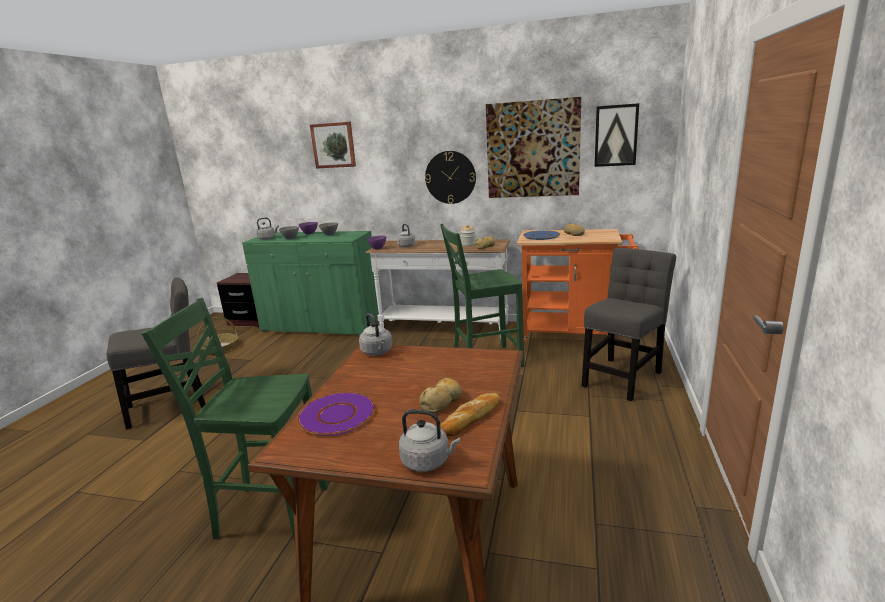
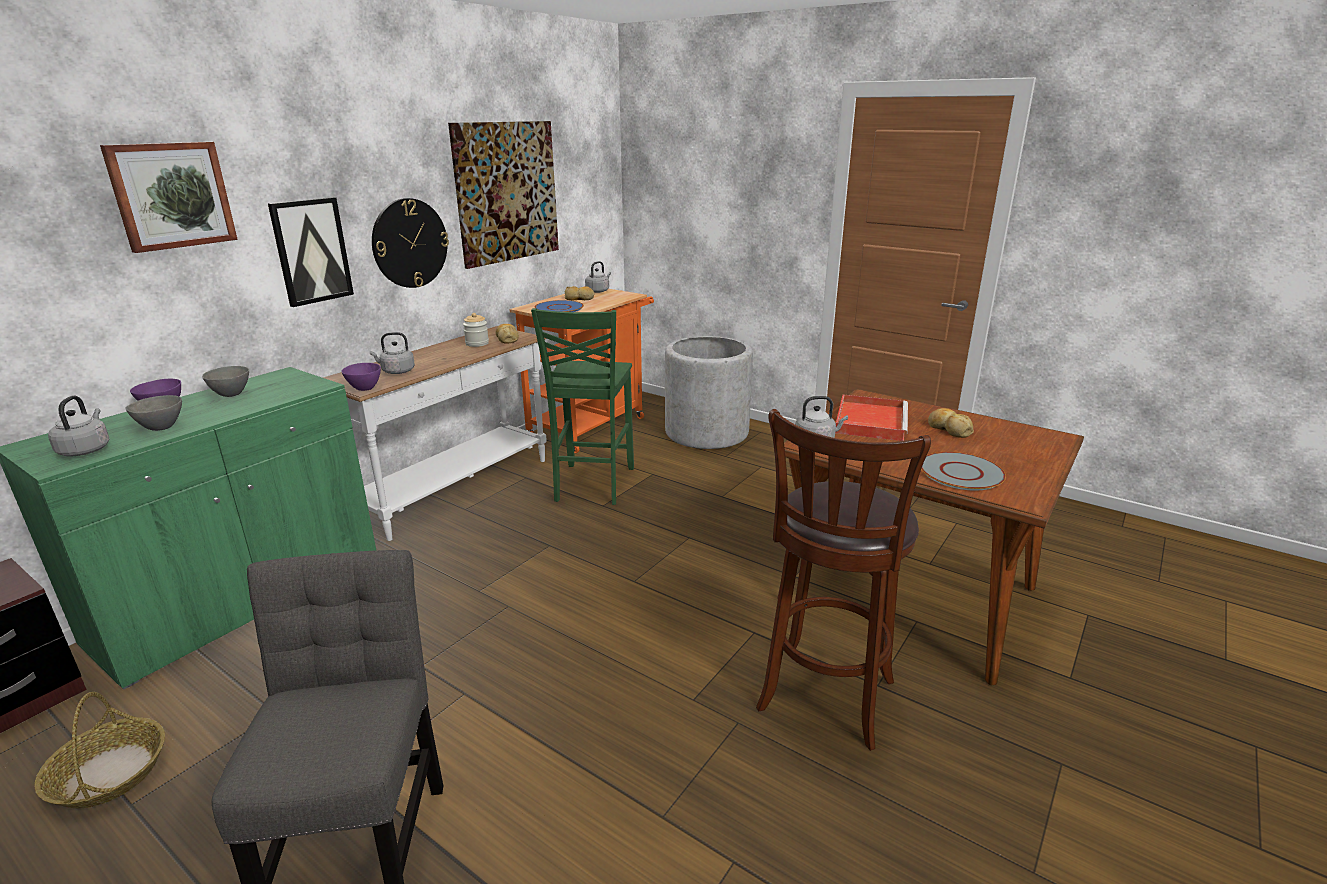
camera: 70 degrees left, 5 degrees up
(270, 512) = (824, 700): green chair -> brown stool
(337, 415) = (961, 472): purple plate -> grey plate
(428, 461) = (1047, 447): grey kettle -> grey kettle (598, 291)
(437, 365) = (870, 420): none -> red tray
(471, 418) = (981, 424): bread -> none
(616, 135) = (579, 172): picture -> picture (311, 251)
(623, 377) = (707, 432): grey chair -> grey planter

